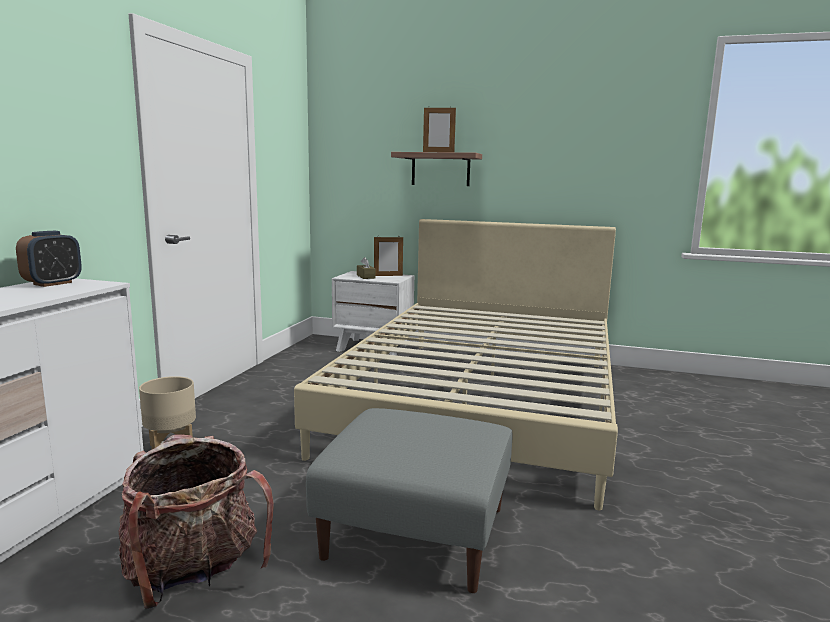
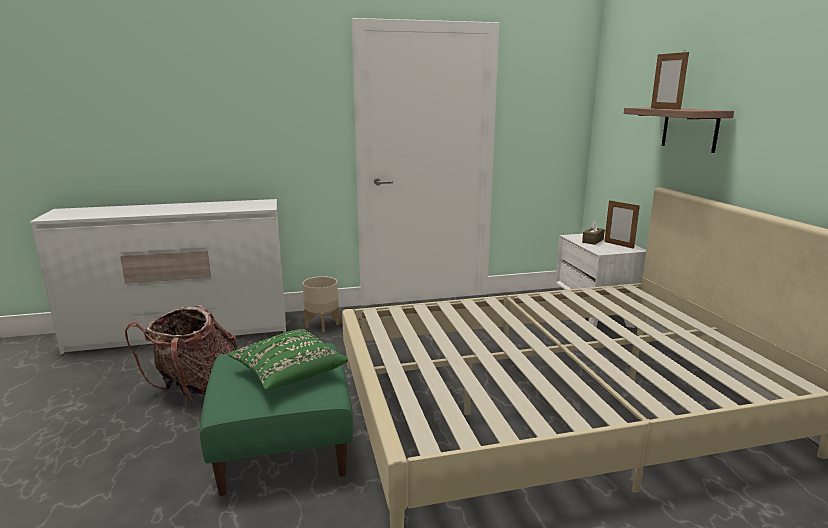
camera: 60 degrees right, 5 degrees up
(53, 283) = (255, 202): alarm clock -> none
(417, 532) = (284, 445): grey ottoman -> green ottoman
(428, 434) = (288, 373): none -> green pillow

